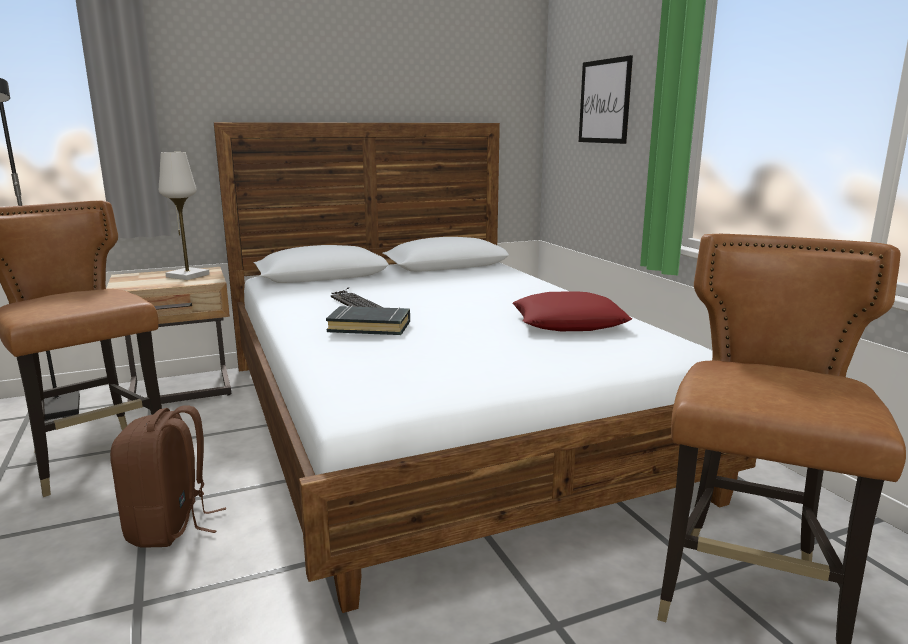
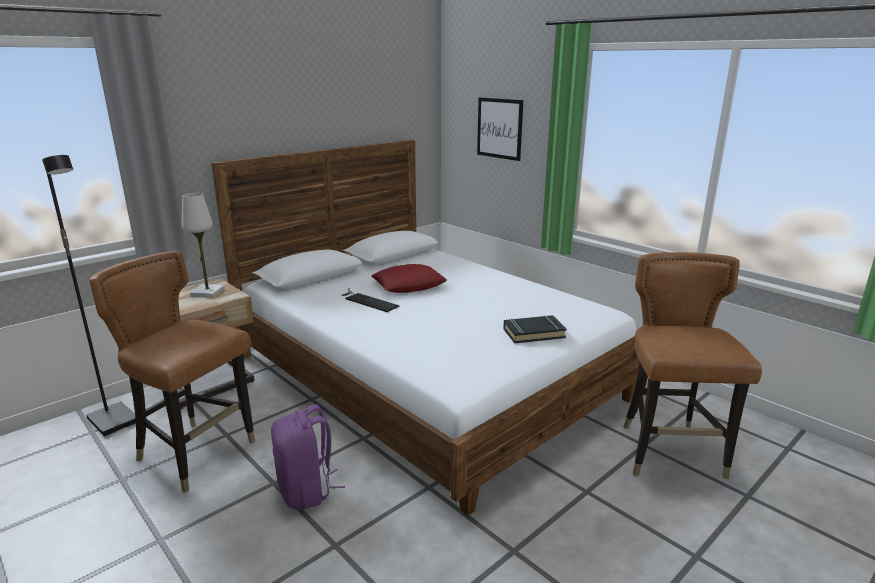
camera: 20 degrees left, 5 degrees up
(170, 526) = (306, 490): brown backpack -> purple backpack
(369, 326) = (406, 324): black book -> black book (533, 333)
(568, 323) = (525, 301): red pillow -> red pillow (408, 285)

